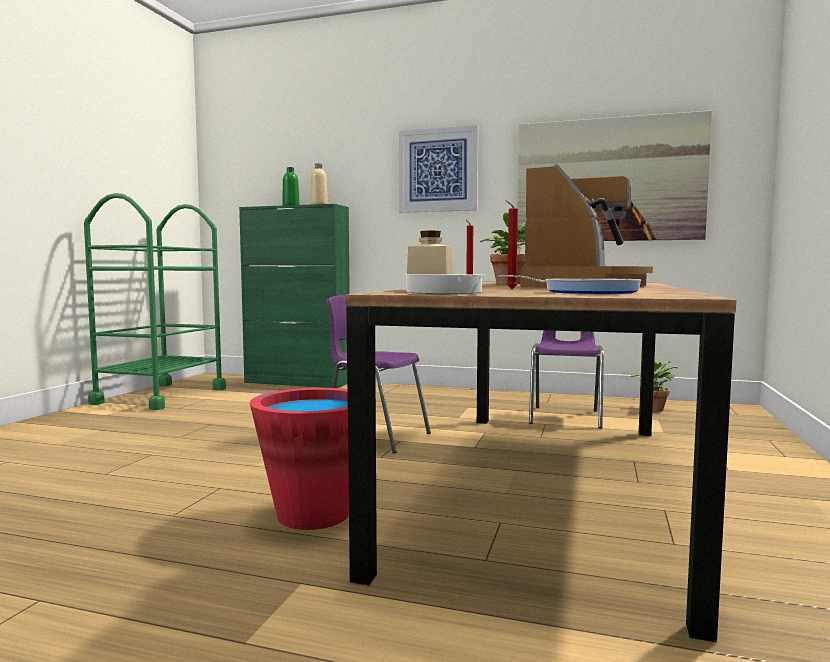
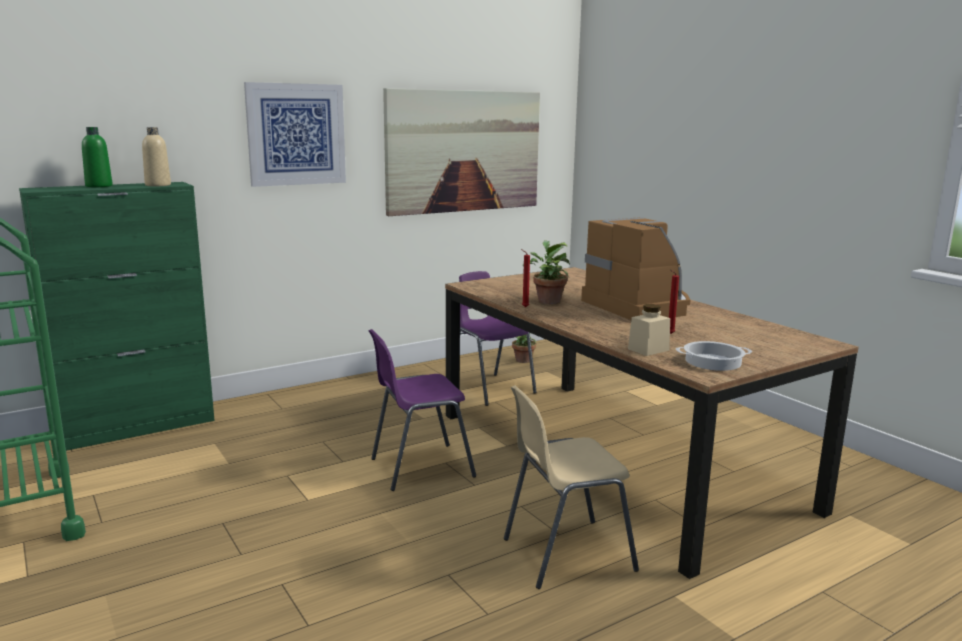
camera: 50 degrees left, 10 degrees up
(313, 514) = (564, 554): red bucket -> beige chair
(585, 292) = (747, 338): frying pan -> none

